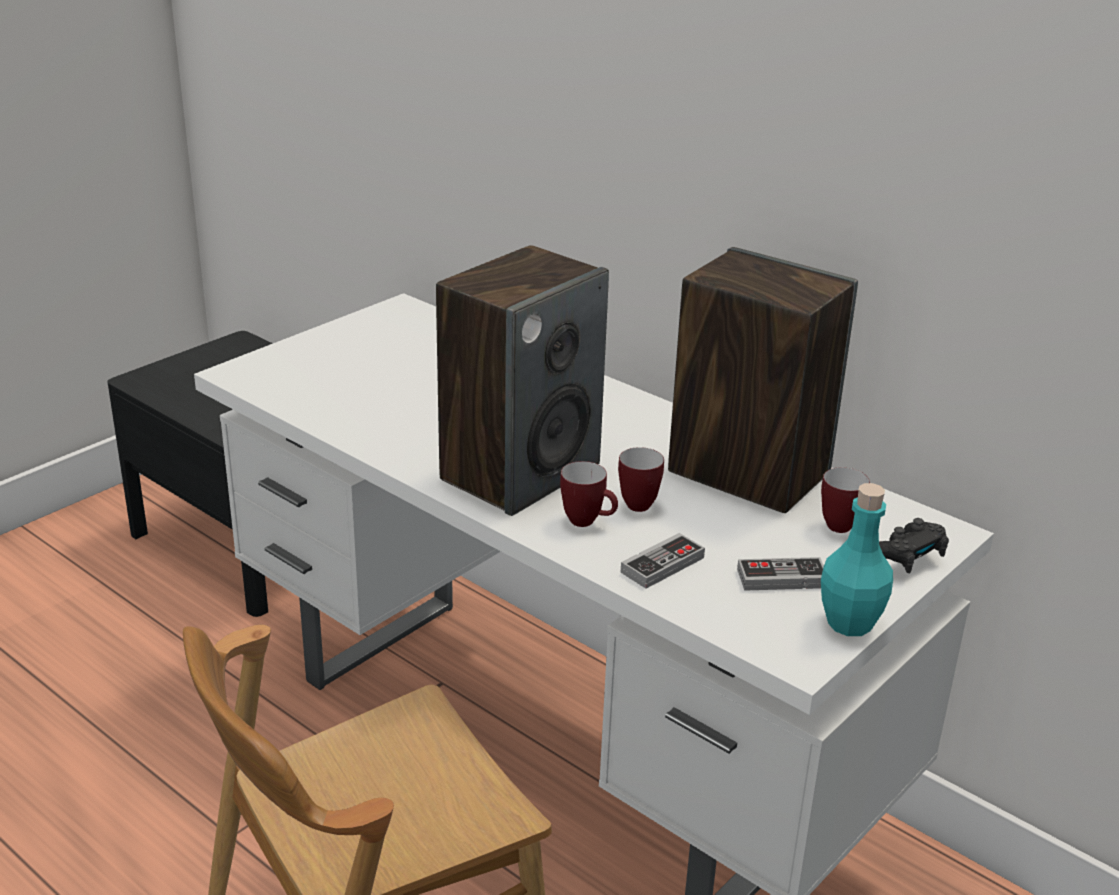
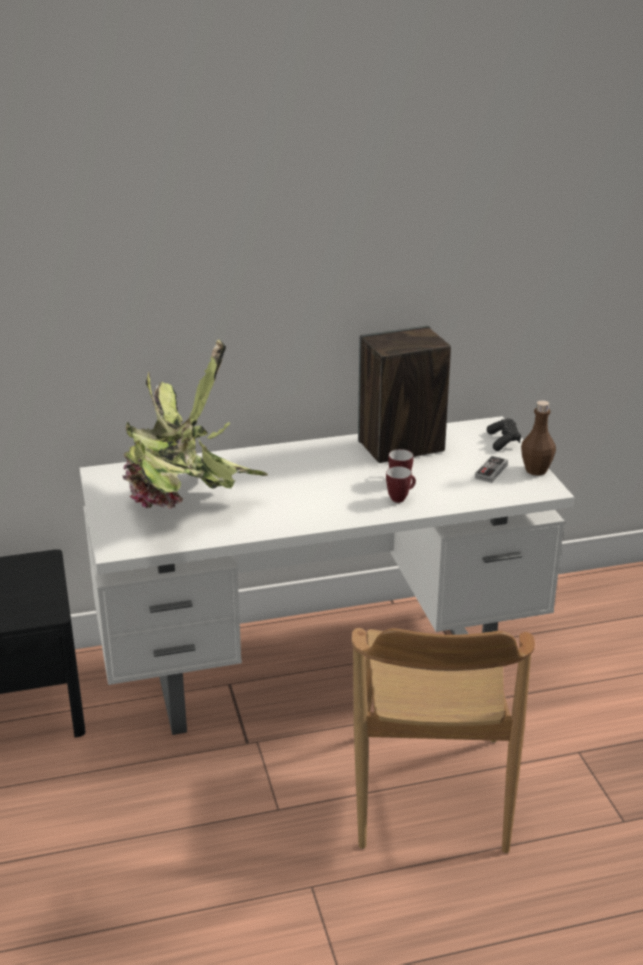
camera: 55 degrees left, 0 degrees up
(379, 379) = (185, 507): none -> potted plant
(520, 472) = (335, 499): speaker -> none
(662, 565) = (454, 493): game controller -> none
(842, 524) = (464, 442): mug -> none
(849, 623) = (536, 470): turquoise bottle -> brown bottle

